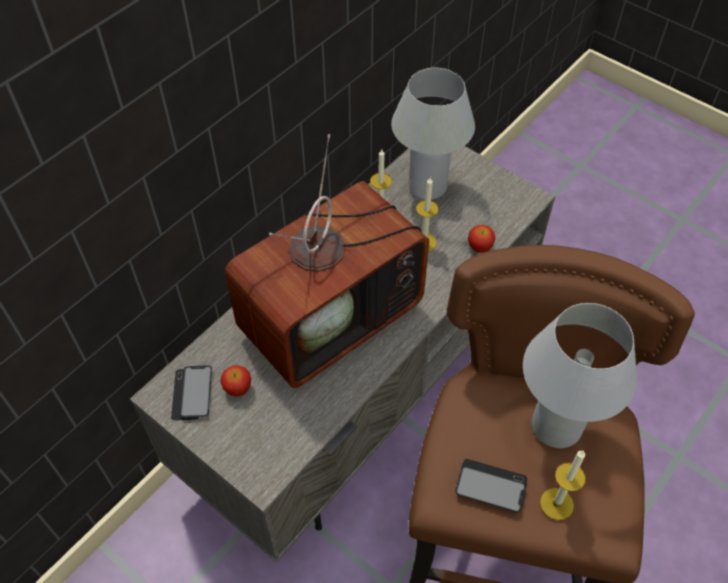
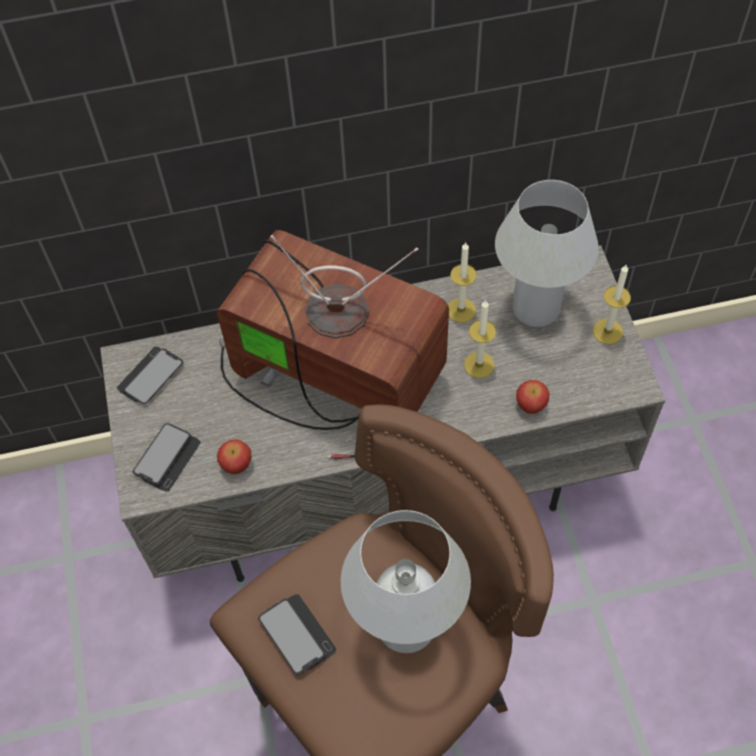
camera: 40 degrees right, 5 degrees up
(238, 388) = (190, 397): apple -> apple (236, 464)
(259, 443) = (167, 458): none -> phone
(332, 313) = (329, 380): television -> television turned 150 degrees counterclockwise
(556, 504) = (339, 693): candle -> candle (607, 331)

